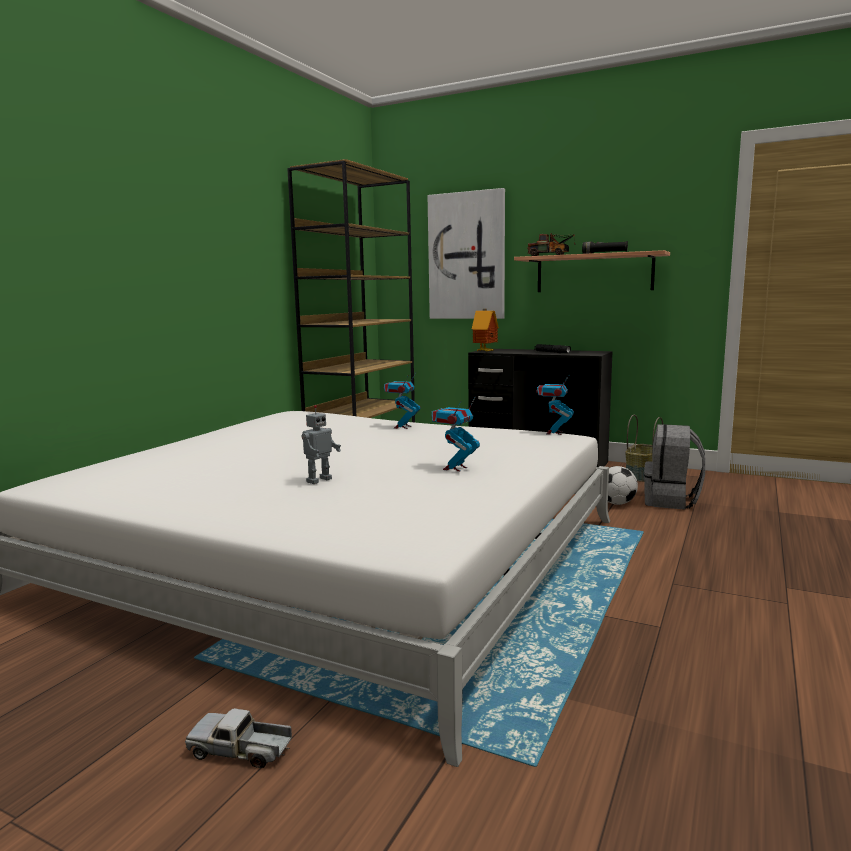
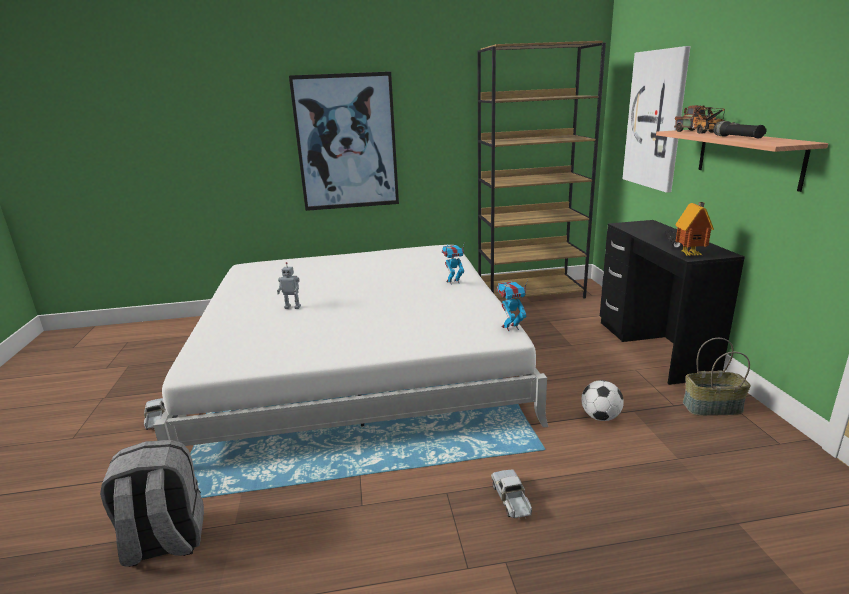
camera: 55 degrees right, 10 degrees up
(157, 267) = (346, 143): none -> picture
(455, 468) = (359, 329): toy robot -> none
(485, 351) = (624, 225): toy house -> toy house (691, 254)
(671, 501) = (656, 444): grey backpack -> grey backpack (165, 542)
(704, 562) = (511, 500): none -> toy truck

